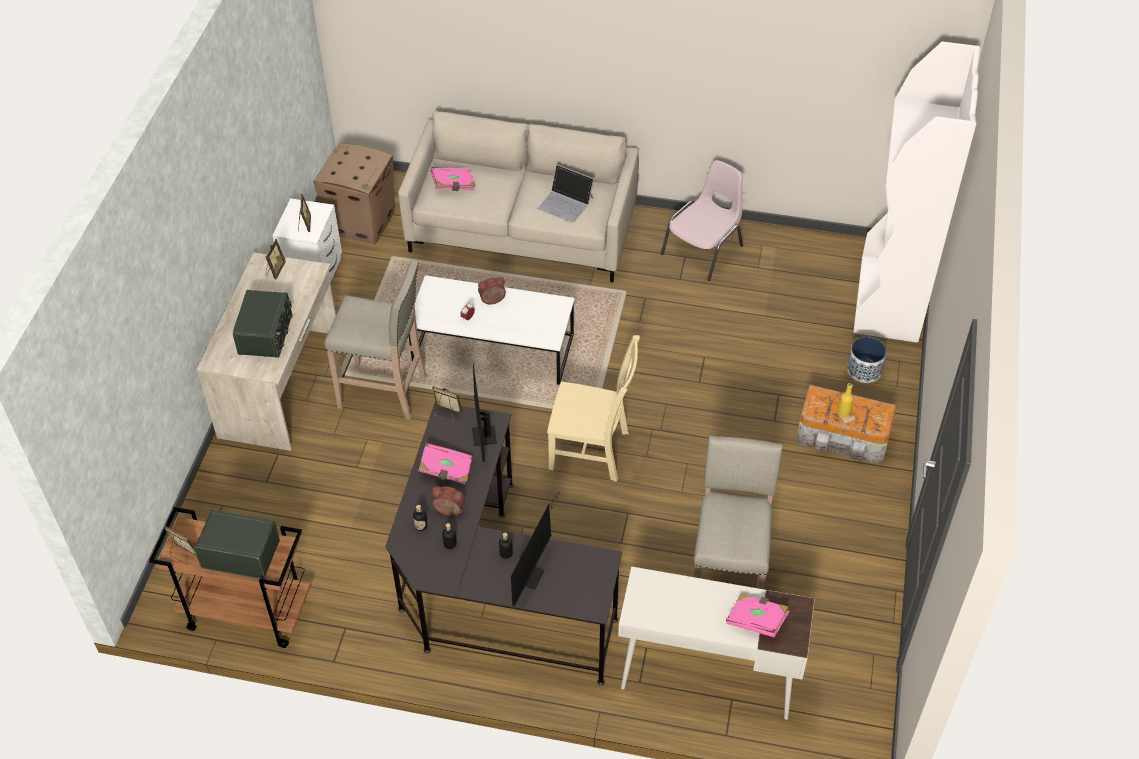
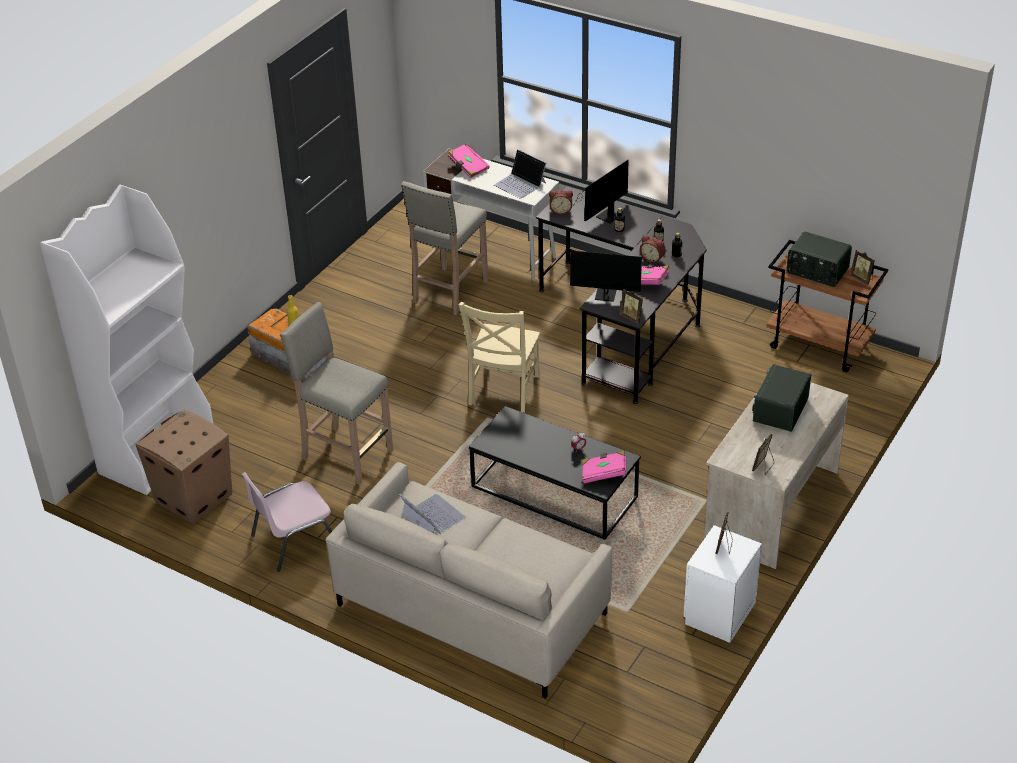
camera: 160 degrees left, 10 degrees down
(362, 222) = (650, 663): cardboard box -> cardboard box (193, 498)
(385, 392) = (671, 477): beige stool -> beige stool (345, 454)
(453, 185) = (545, 565): pink book -> pink book (604, 474)
(483, 439) = (609, 296): monitor -> monitor turned 90 degrees clockwise
(492, 301) = (548, 459): alarm clock -> alarm clock (561, 211)
(493, 349) = (554, 492): white coffee table -> black coffee table
(593, 451) = (503, 392): beige chair -> beige chair turned 105 degrees counterclockwise
(669, 604) = (520, 184): none -> laptop
(864, 370) = (232, 401): planter -> none

